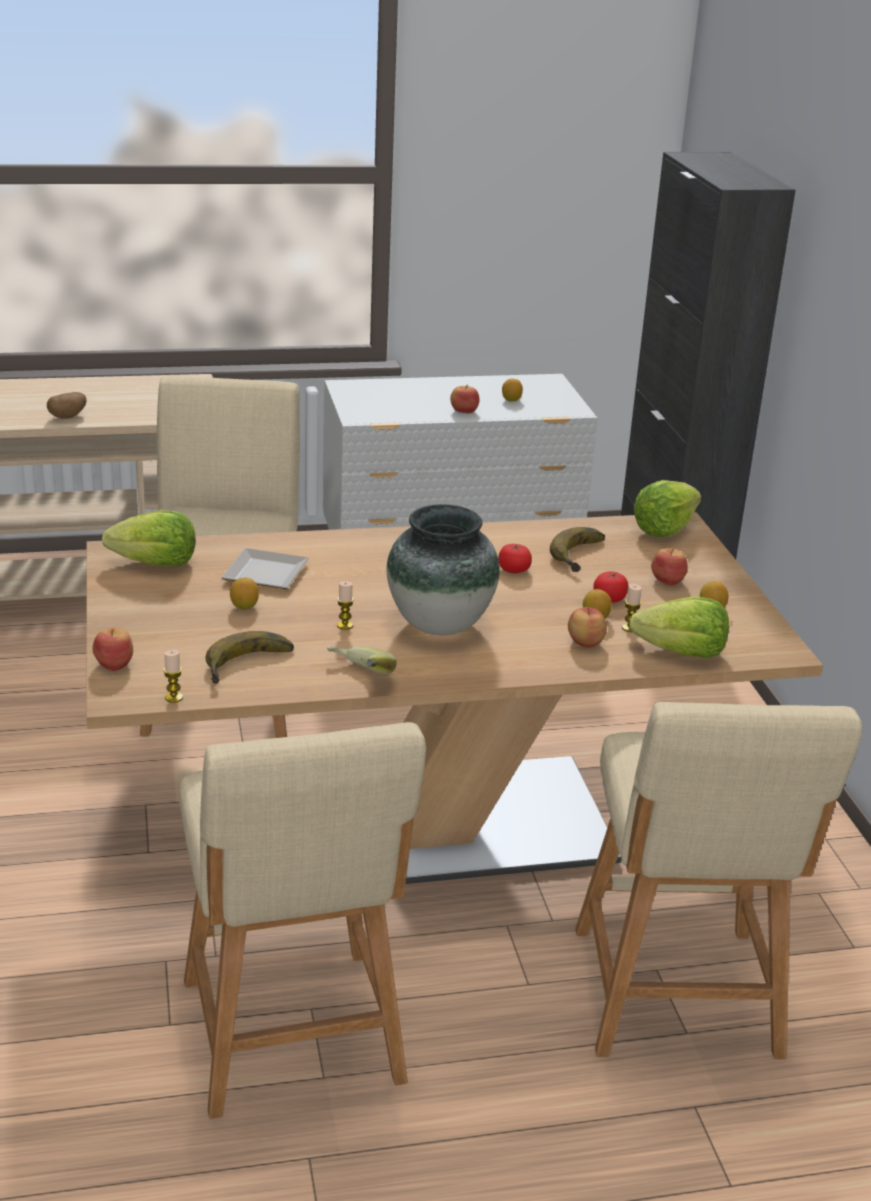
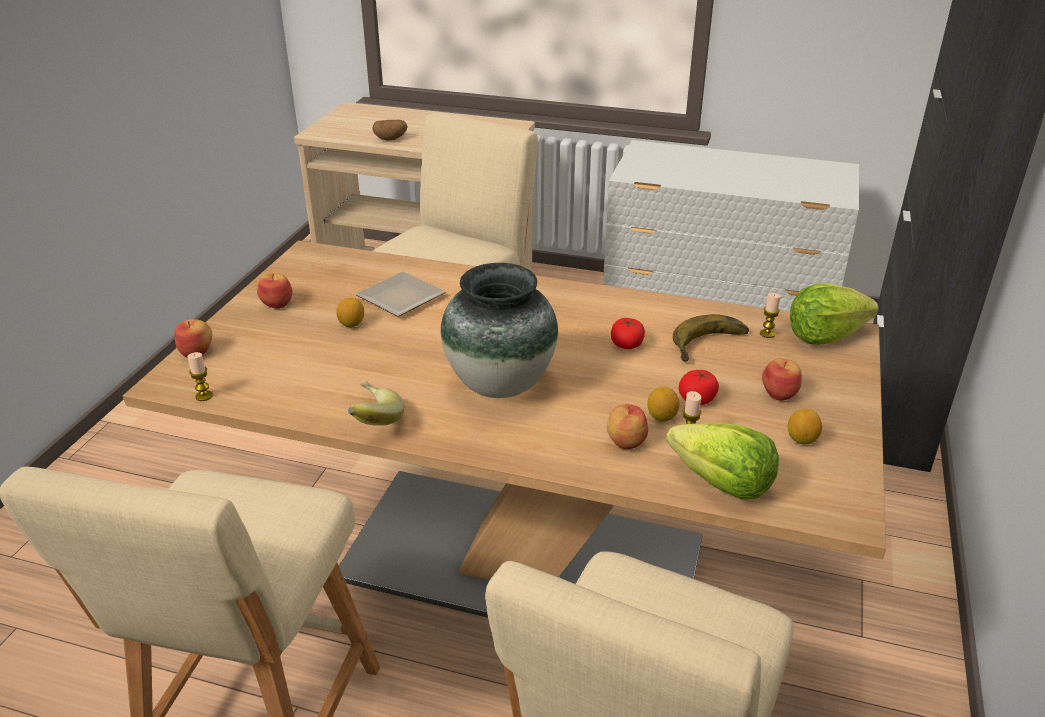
camera: 30 degrees right, 5 degrees up
(155, 564) = (325, 270): lettuce -> none
(251, 665) = (297, 382): banana -> none
(345, 625) = (415, 363): candle -> candle (767, 334)
(464, 411) = (730, 183): apple -> apple (277, 303)
(511, 400) = (785, 180): lemon -> none

